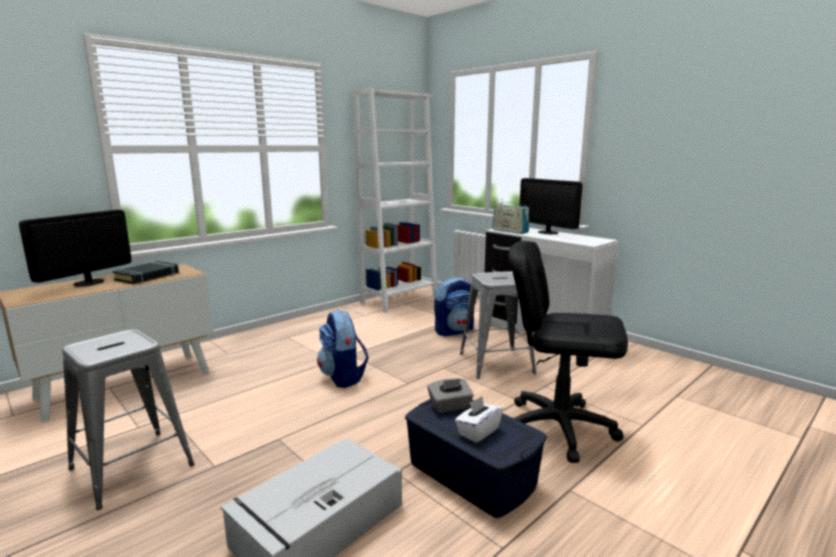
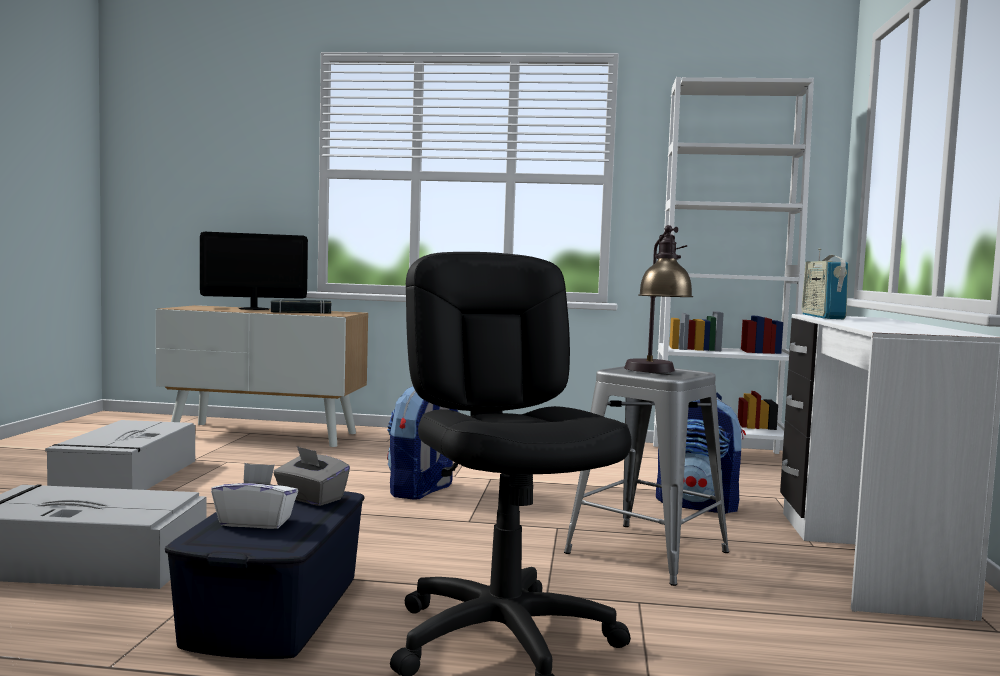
camera: 50 degrees right, 10 degrees down
(132, 467) = (126, 477): grey stool -> grey storage box
(502, 278) = (655, 372): none -> table lamp
(548, 232) = (895, 323): monitor -> none

